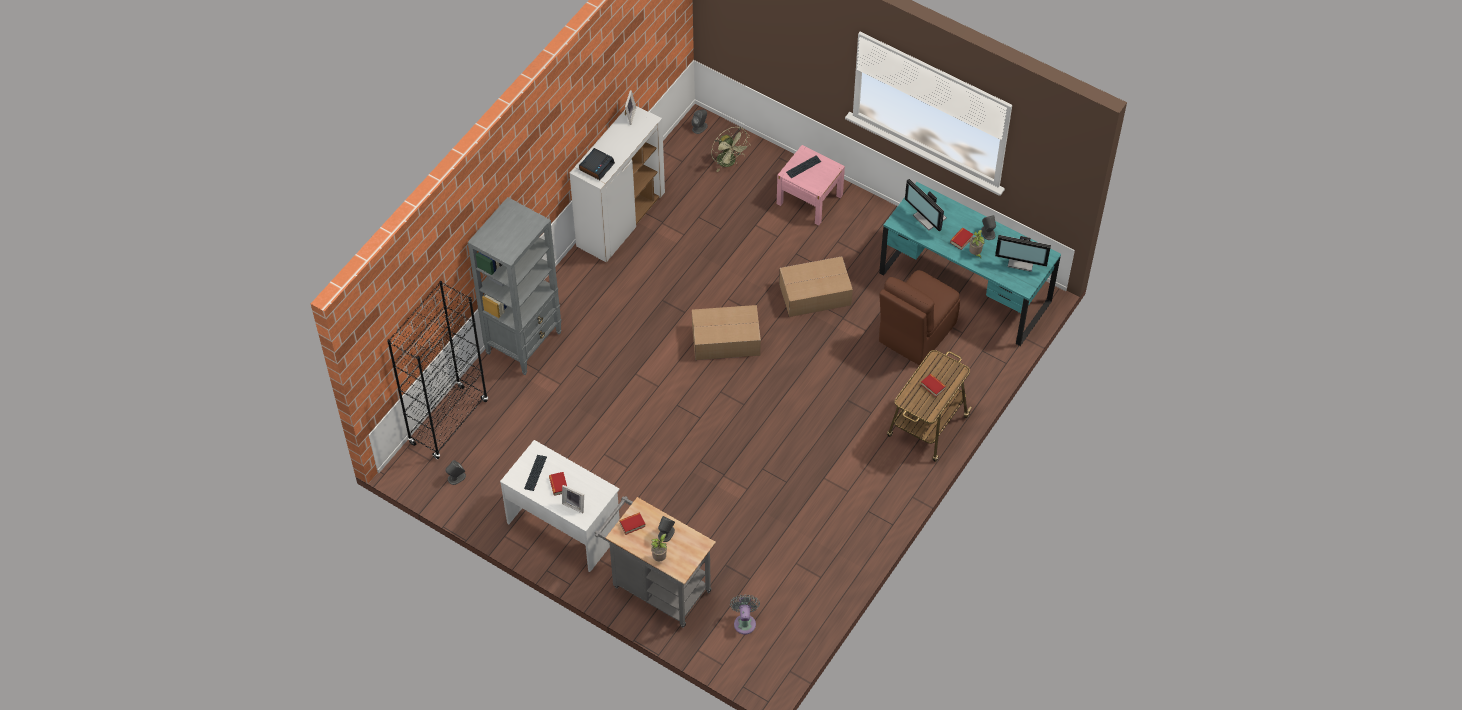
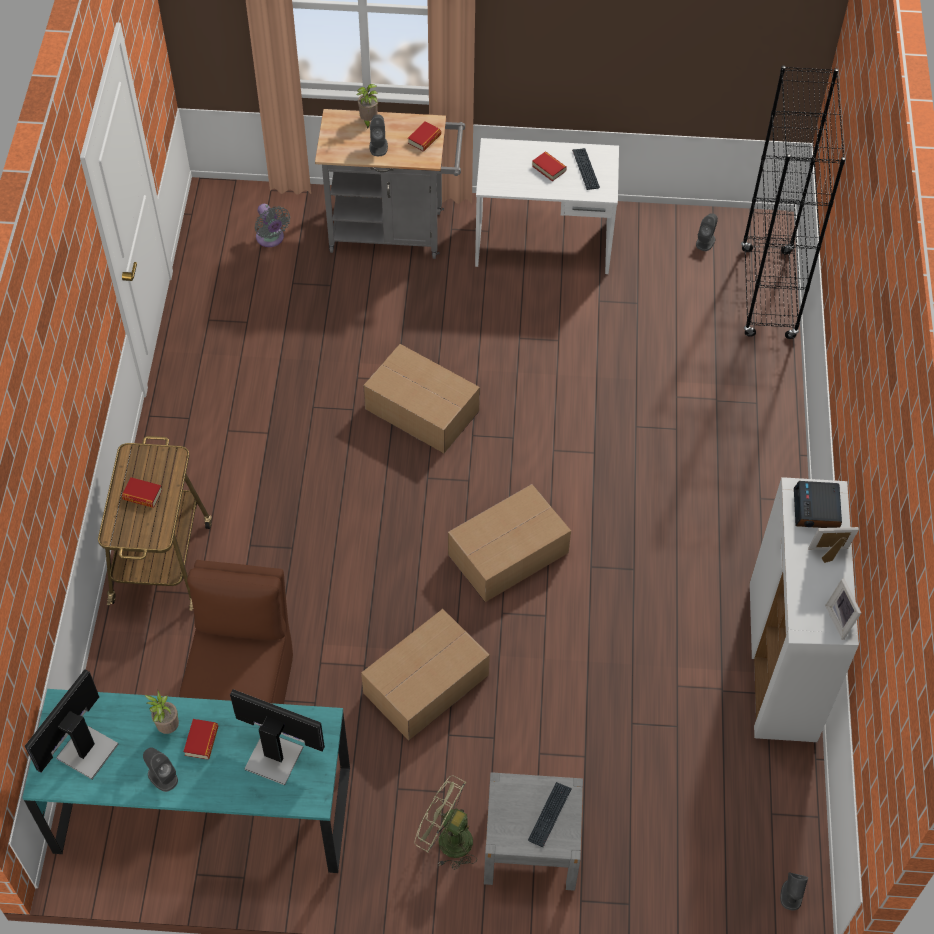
camera: 150 degrees right, 0 degrees up
(524, 342) = (763, 426): grey bookcase -> none
(575, 504) = (514, 157): picture frame -> picture frame (829, 554)
(720, 449) = (421, 408): none -> cardboard box
(729, 162) = (699, 851): green fan -> green fan (447, 839)
(809, 199) = (531, 847): pink nightstand -> grey nightstand
(1021, 261) = (85, 751): monitor -> monitor turned 45 degrees counterclockwise

